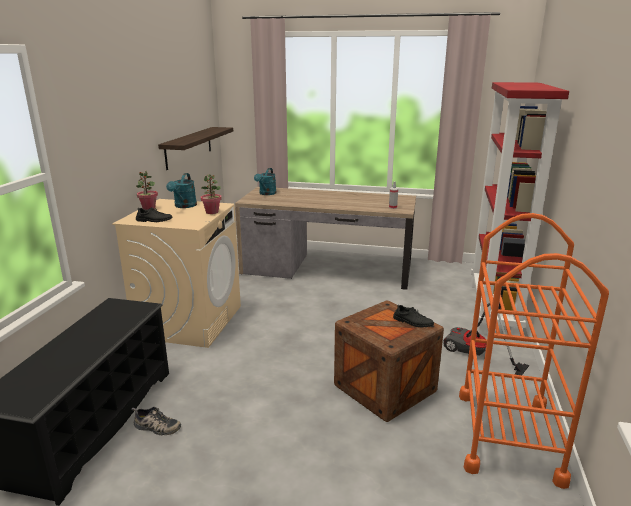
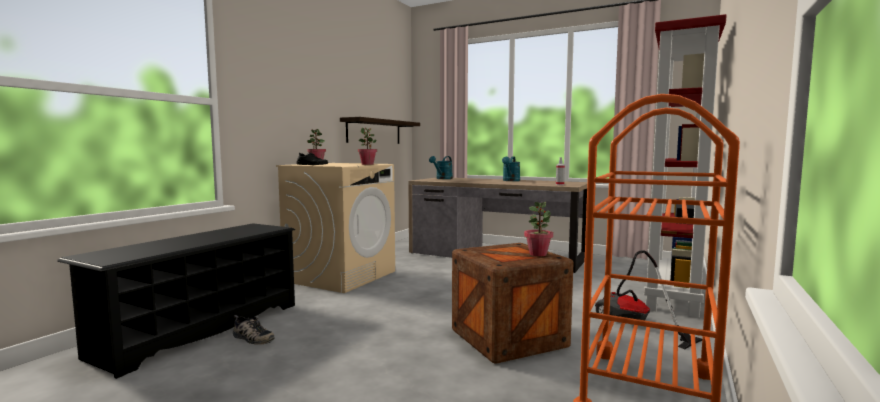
camera: 15 degrees right, 15 degrees down
(184, 206) = (348, 163): turquoise watering can -> turquoise watering can (510, 180)
(412, 322) = (538, 254): black shoe -> potted plant

